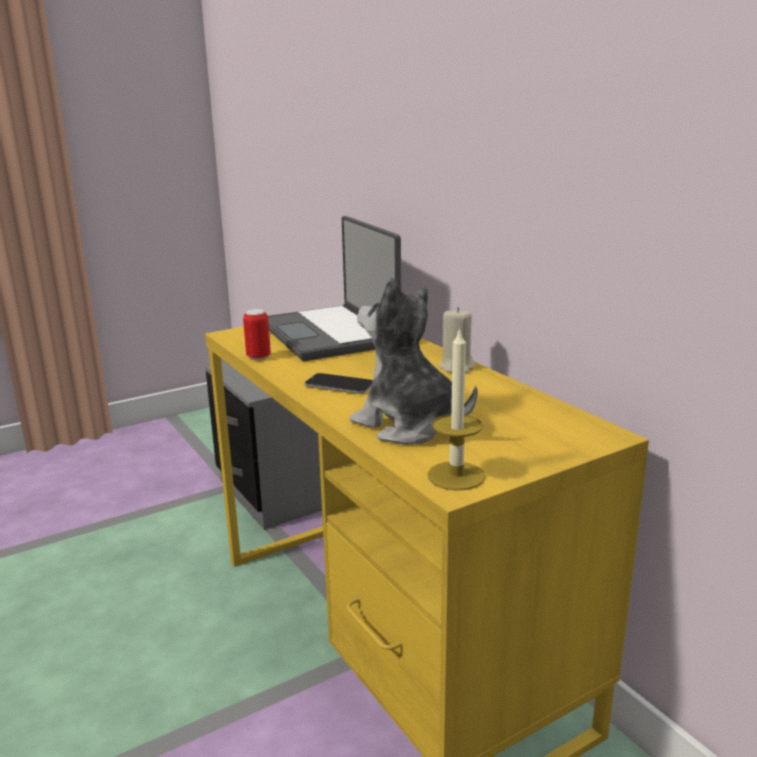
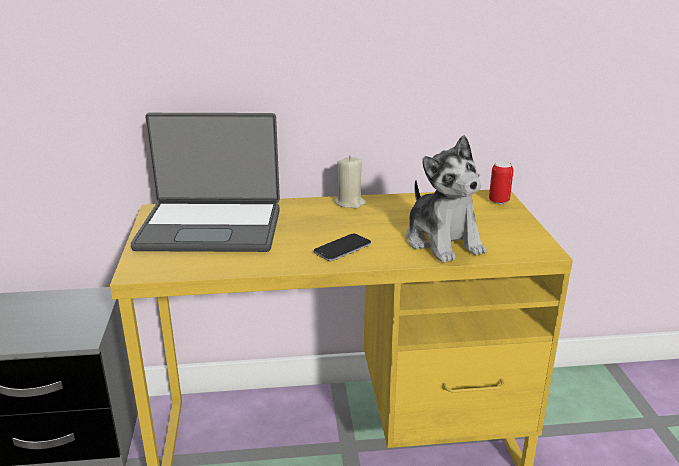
camera: 65 degrees left, 5 degrees up
(258, 357) = (230, 268): can -> can (499, 201)
(409, 425) = (443, 241): plush toy -> plush toy turned 90 degrees counterclockwise
(456, 476) = (529, 246): candle -> none

